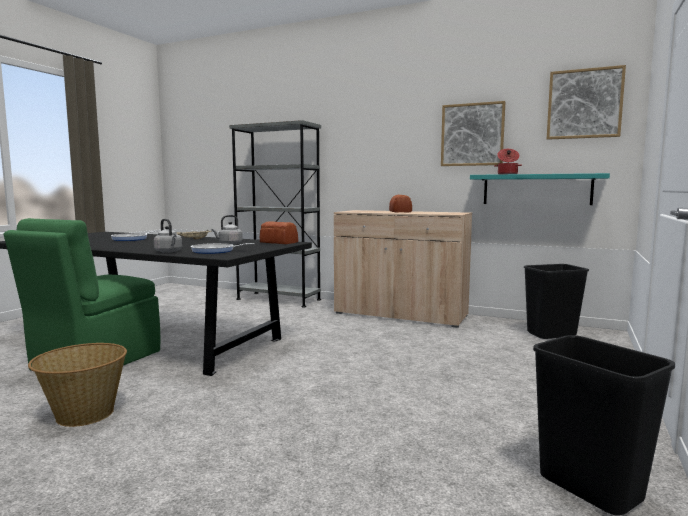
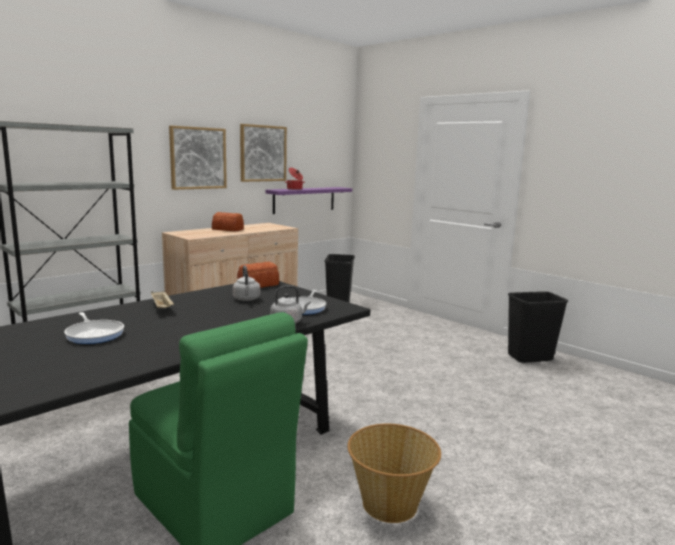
camera: 70 degrees left, 5 degrees up
(536, 189) = (304, 200): turquoise shelf -> purple shelf
(584, 104) = (327, 136): picture -> picture (198, 158)

